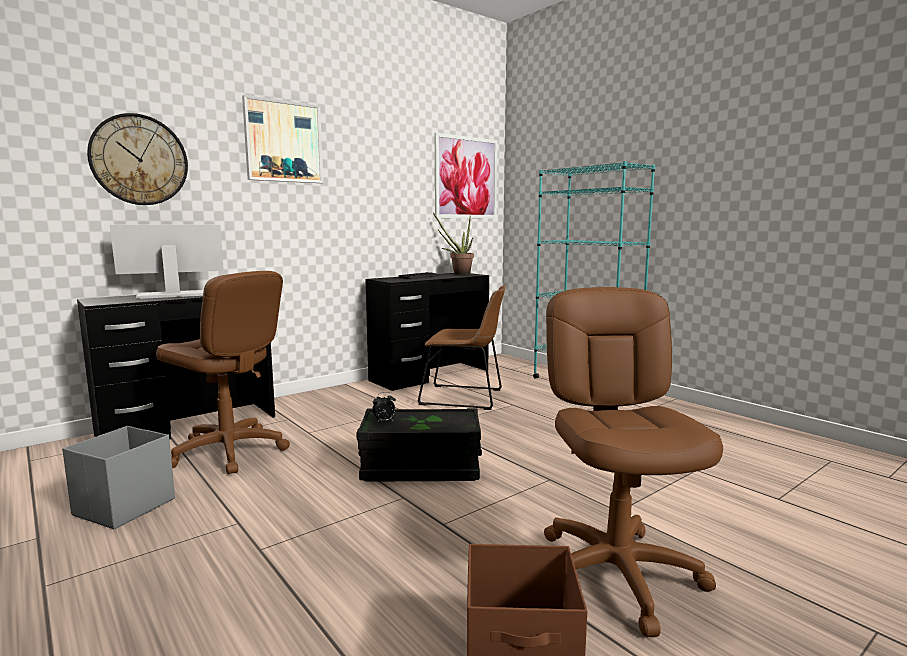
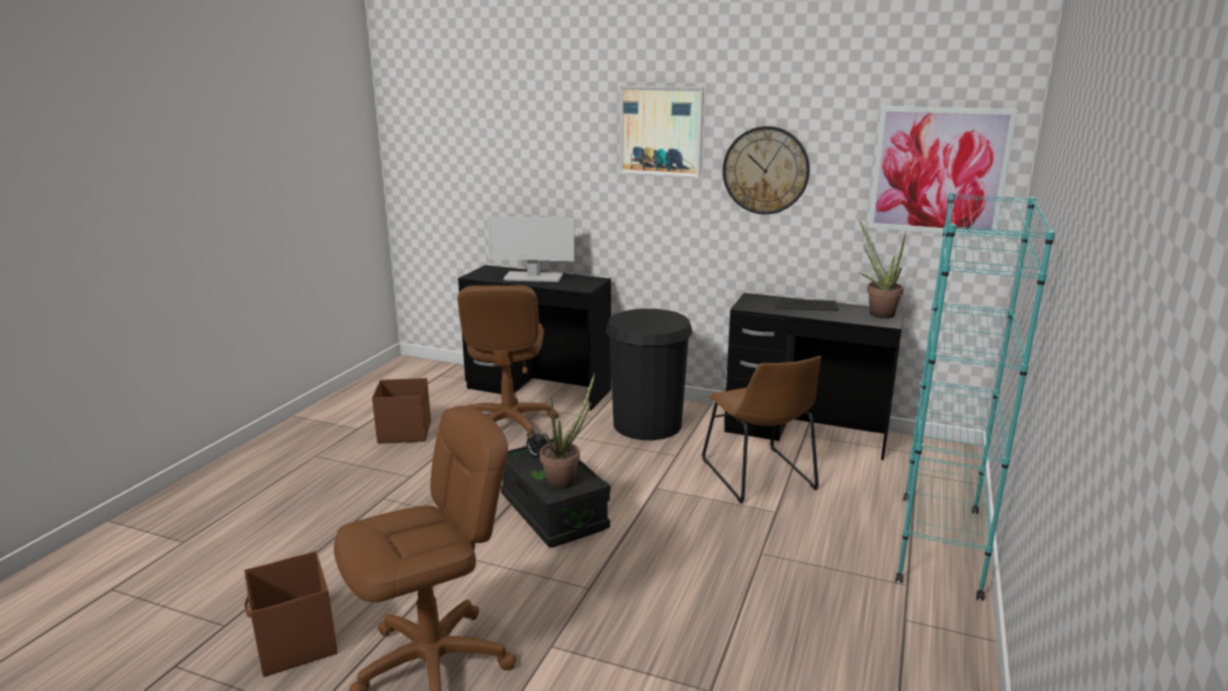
camera: 60 degrees right, 10 degrees up
(123, 507) = (404, 432): grey storage box -> brown storage box
(139, 160) = (533, 154): wall clock -> wall clock (765, 170)
(174, 295) = (532, 277): monitor -> monitor turned 150 degrees clockwise
(338, 406) = (647, 424): none -> black trash can
(444, 420) = (565, 479): none -> potted plant

